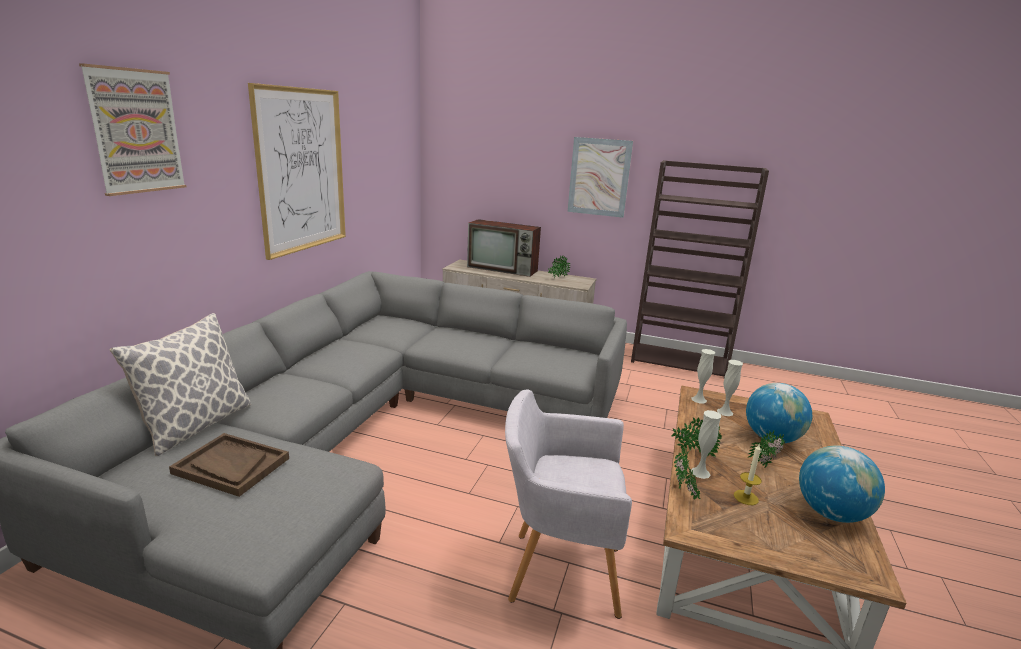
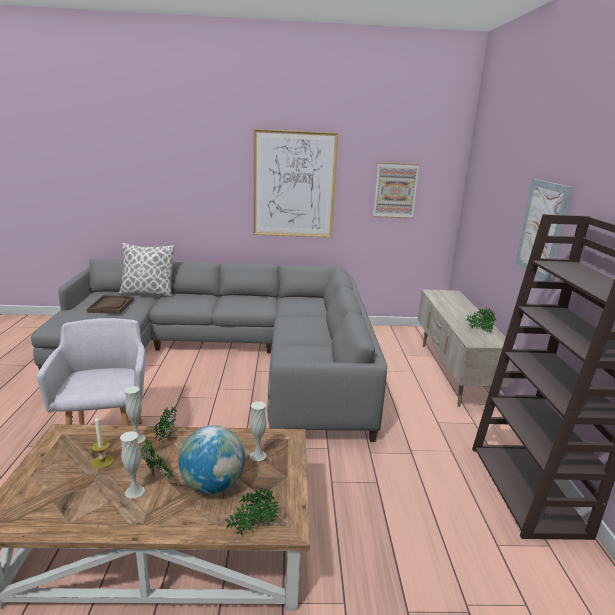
camera: 70 degrees right, 0 degrees up
(136, 131) = (177, 153): picture -> picture (395, 190)
(503, 269) = (462, 307): television -> none
(683, 493) = (105, 431): potted plant -> potted plant (252, 528)
(699, 399) = (276, 439): white vase -> white vase (134, 491)
(830, 513) = (80, 512): globe -> none

